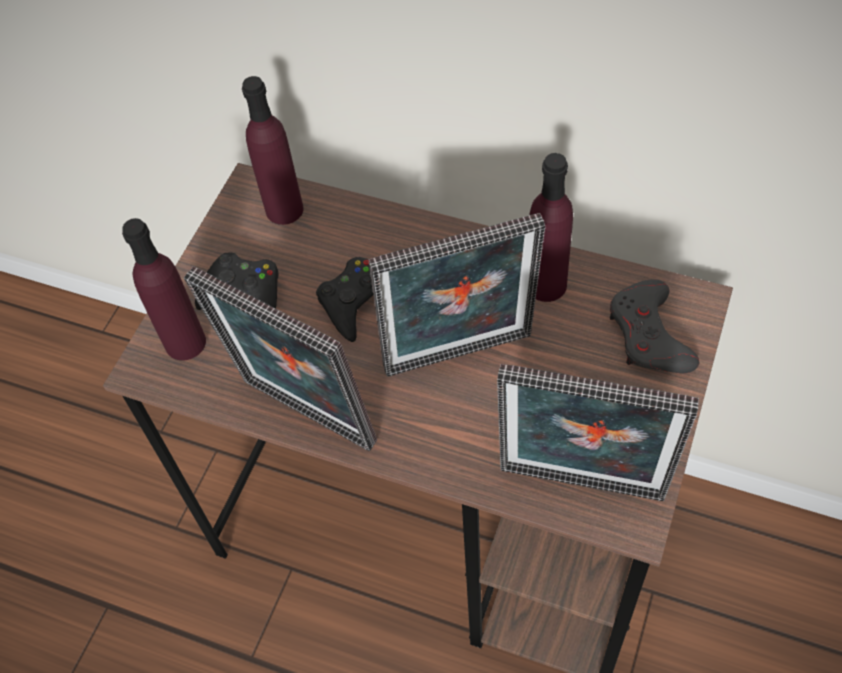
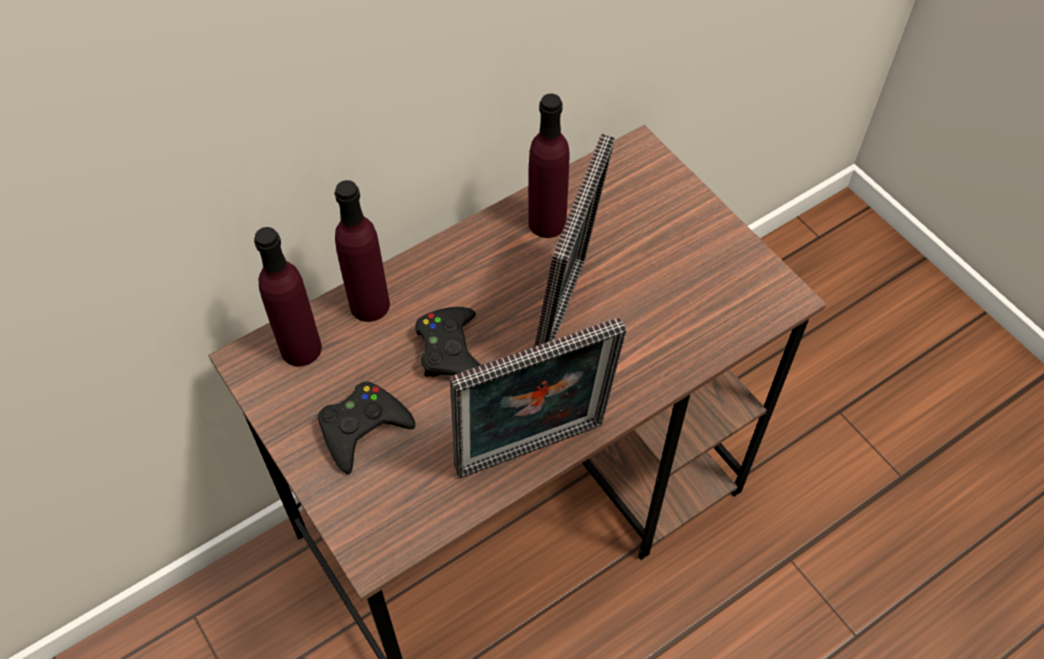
camera: 60 degrees left, 0 degrees up
(185, 343) = (375, 503): purple bottle -> purple bottle (369, 305)
(580, 489) = (737, 312): picture frame -> none
(649, 335) = (644, 193): grey game controller -> none

